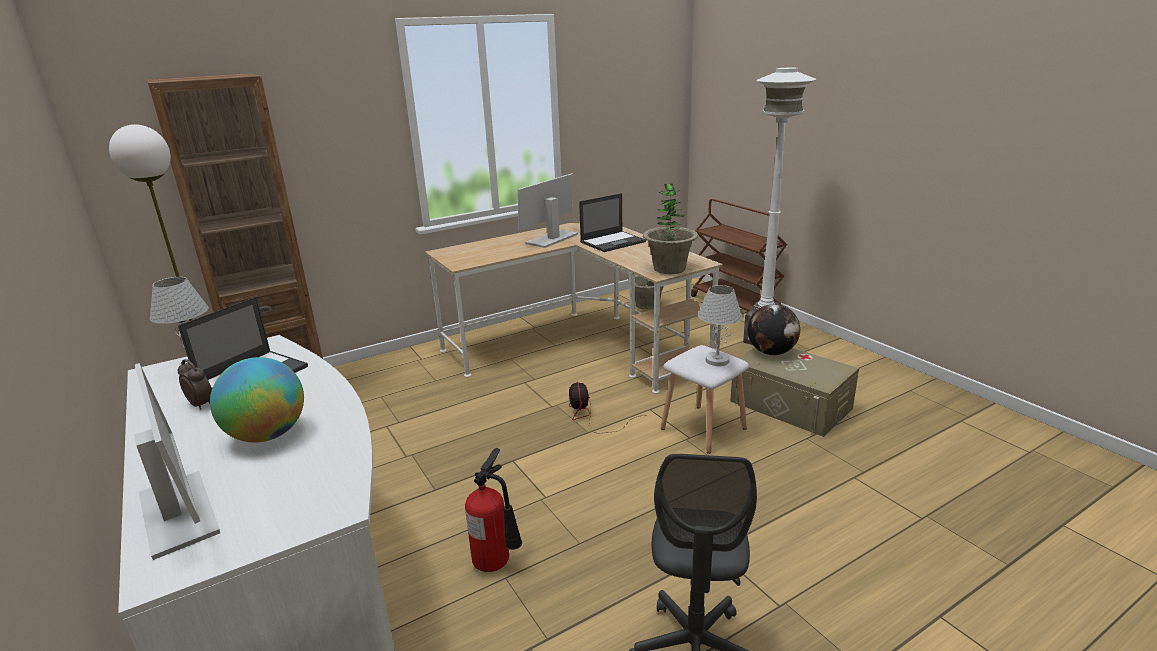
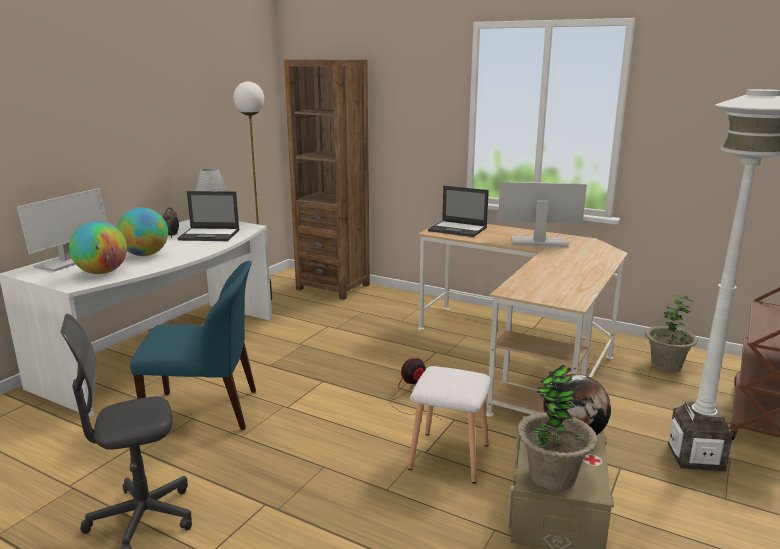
camera: 60 degrees right, 5 degrees down
(304, 480) = (102, 272): none -> globe
(497, 563) = (206, 411): fire extinguisher -> blue chair
(613, 242) = (570, 261): laptop -> laptop (458, 229)
(669, 269) = (530, 293): potted plant -> potted plant (552, 476)
(717, 360) = (452, 385): white table lamp -> none

